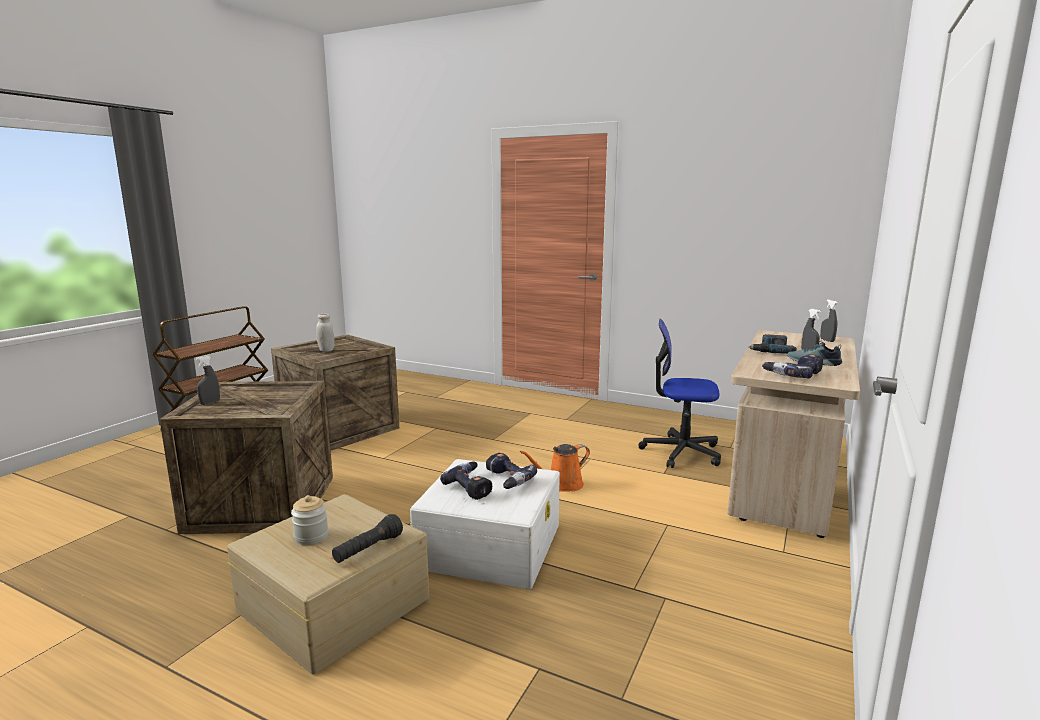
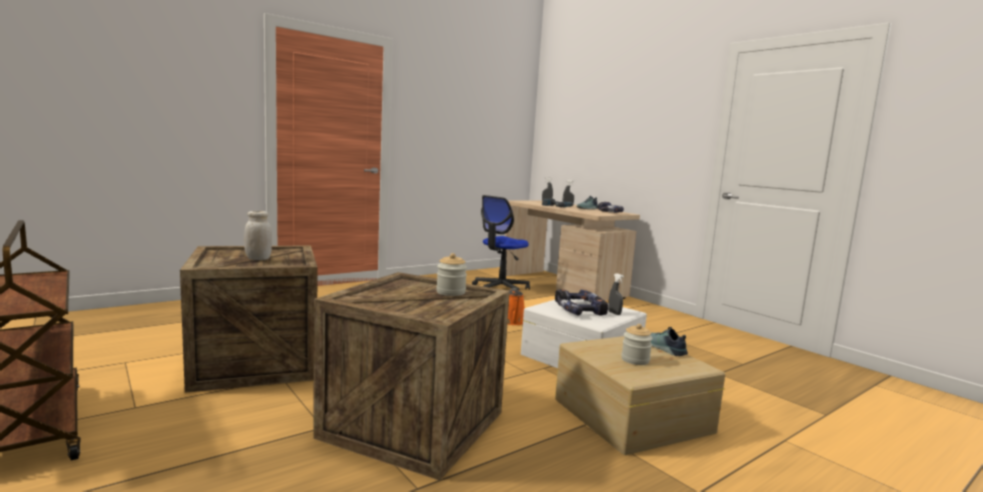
camera: 65 degrees left, 5 degrees down
(210, 403) = (403, 308): grey spray bottle -> grey spray bottle (614, 313)
(268, 404) = (450, 292): none -> jar
(368, 549) = (663, 348): black flashlight -> shoe

